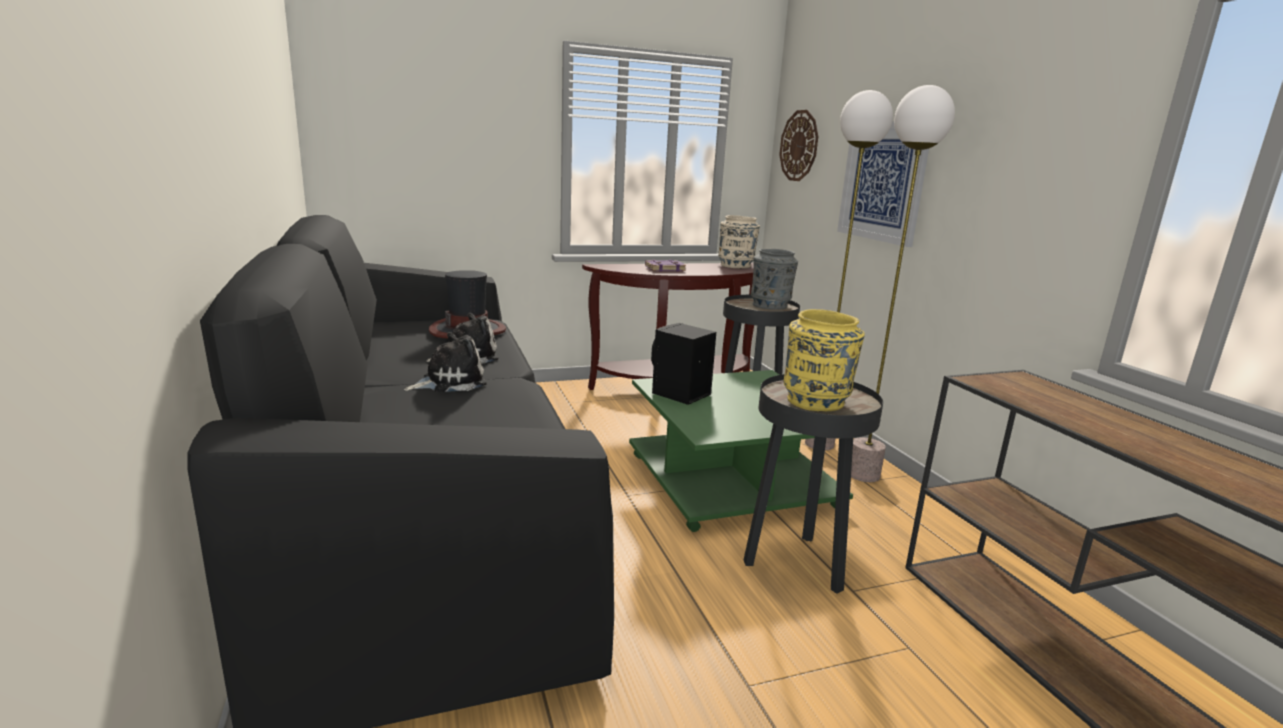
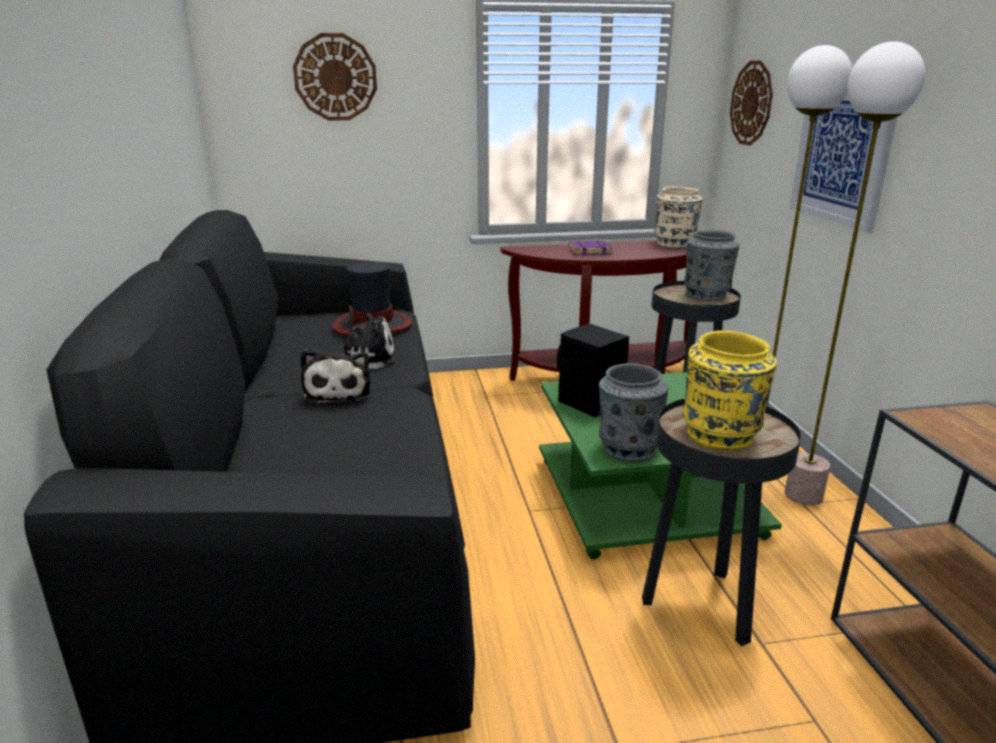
camera: 10 degrees right, 5 degrees up
(431, 101) = (335, 77): none -> wall clock
(450, 382) = (338, 392): plush toy -> plush toy turned 105 degrees clockwise
(723, 428) = (628, 448): none -> grey vase

